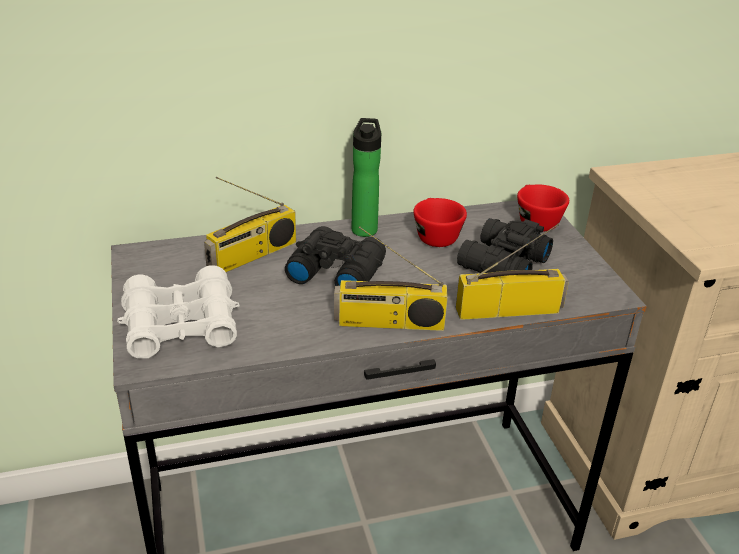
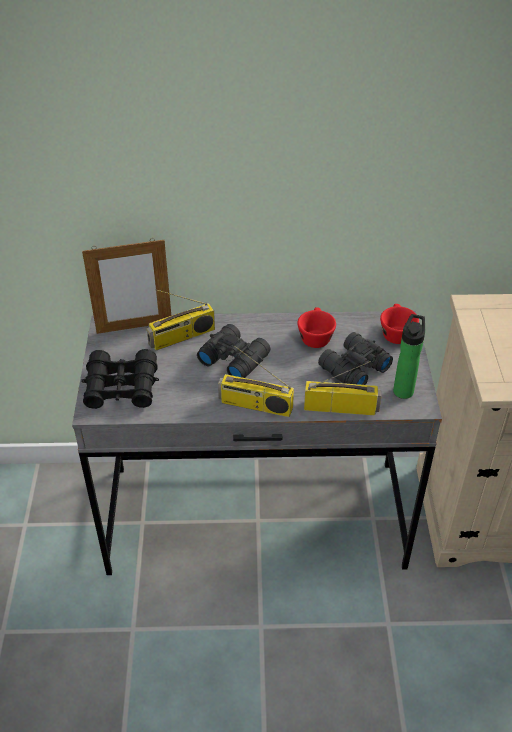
camera: 15 degrees right, 10 degrees up
(179, 251) = (134, 327): none -> picture frame
(181, 325) = (121, 387): white binoculars -> black binoculars
(364, 228) = (267, 323): bottle -> bottle (404, 389)

